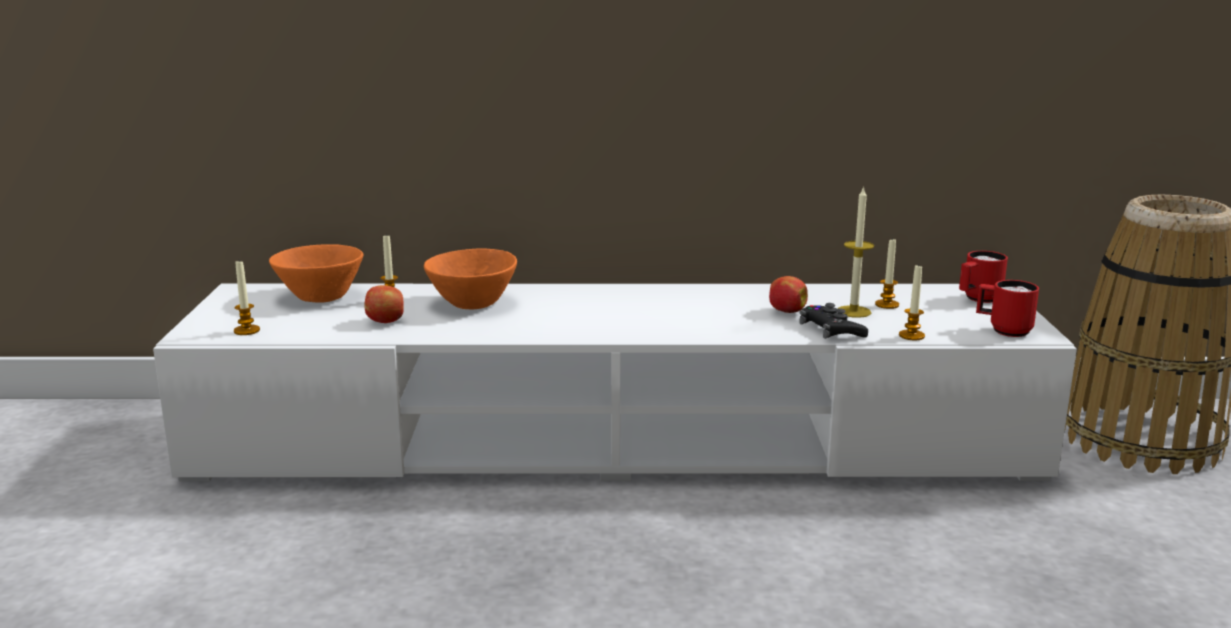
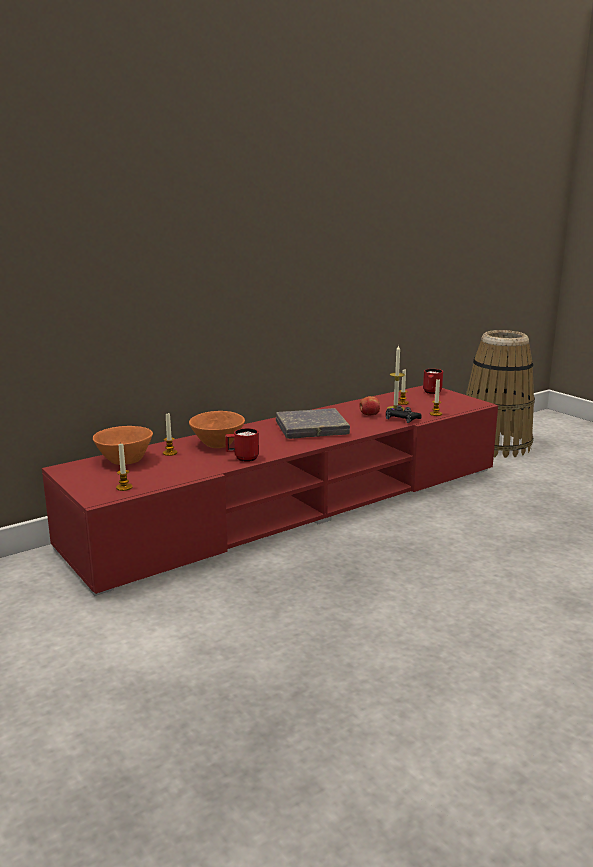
camera: 35 degrees left, 0 degrees up
(386, 321) = (192, 464): apple -> none
(617, 442) = (297, 505): white tv stand -> red tv stand
(649, 312) = (311, 429): none -> grey book
(1003, 330) = (463, 404): red mug -> red mug (242, 458)

